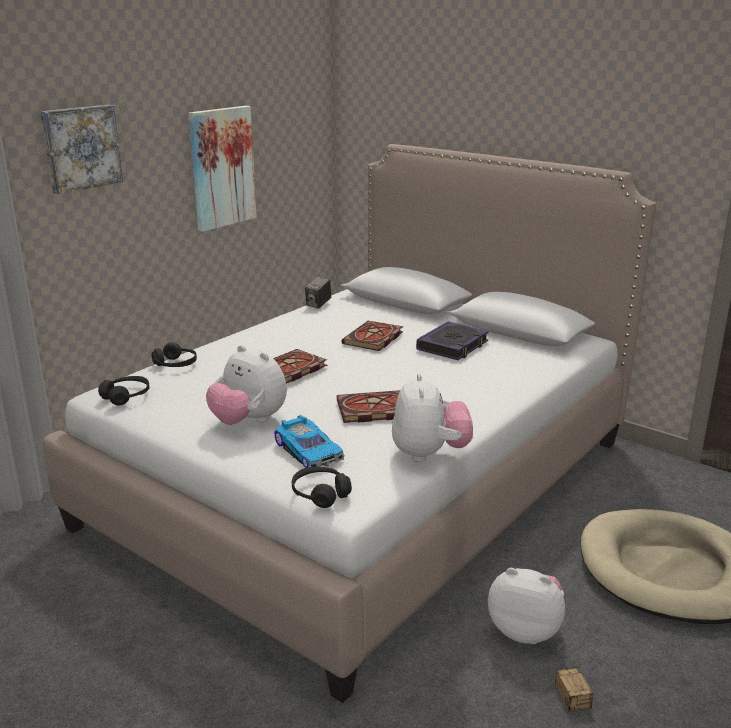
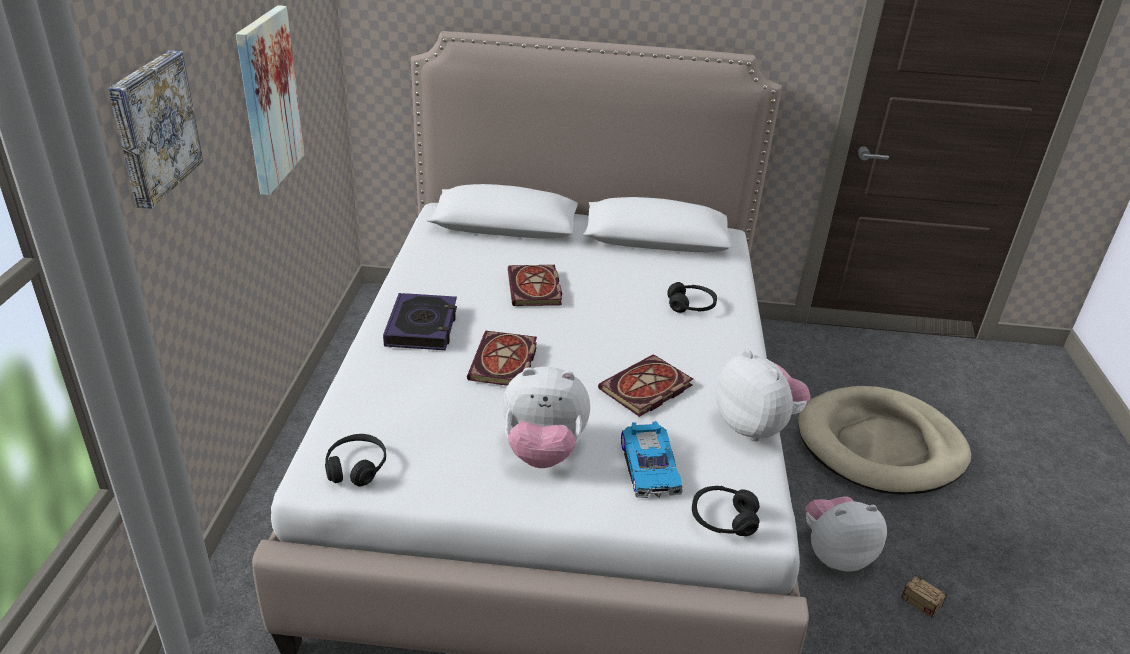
camera: 35 degrees left, 10 degrees up
(175, 364) = (357, 396): black headphones -> black headphones (691, 306)
(309, 450) = (651, 467): toy car -> toy car turned 60 degrees clockwise
(318, 304) = (416, 253): camera -> none
(453, 346) = (620, 276): book -> book (422, 327)

